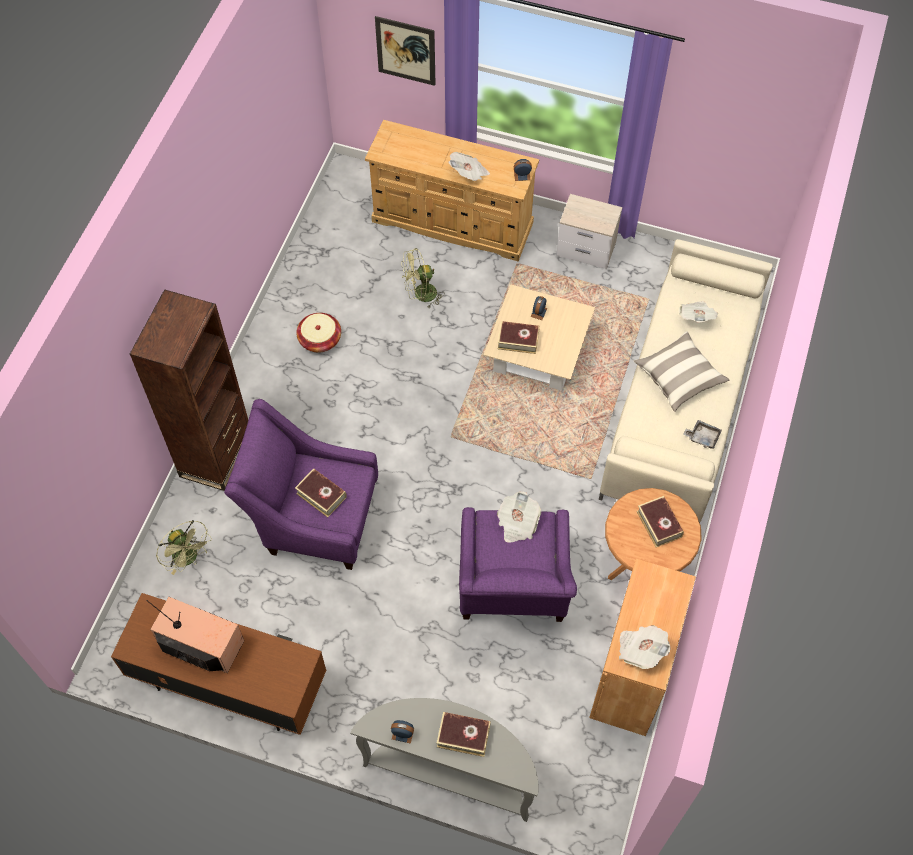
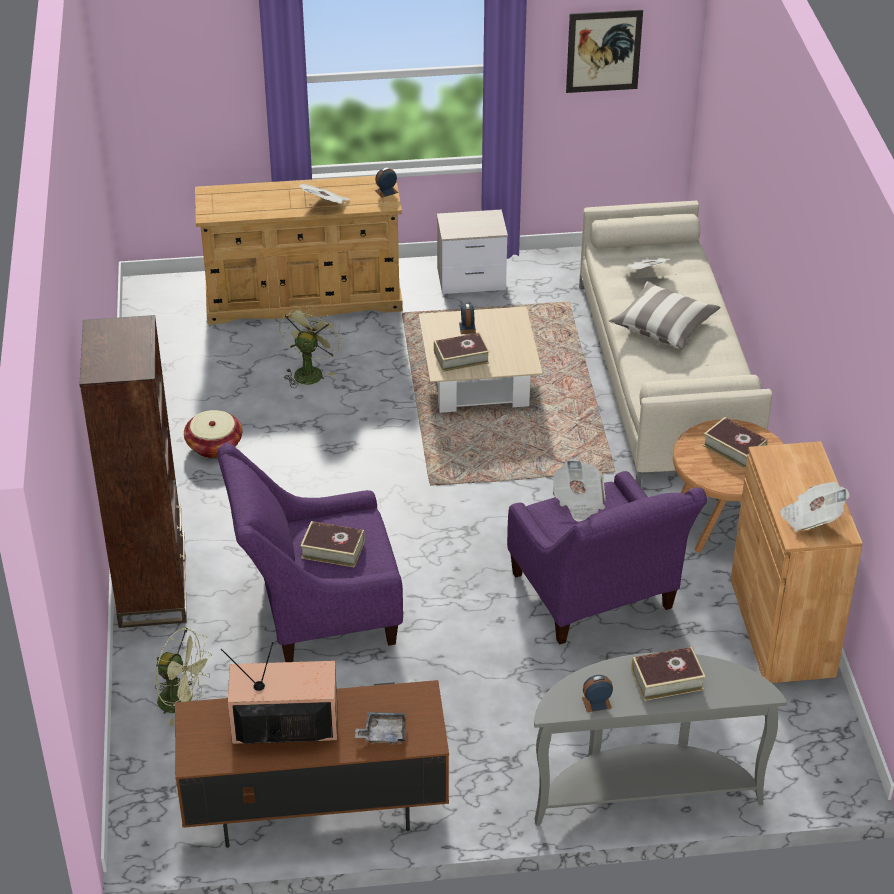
camera: 25 degrees left, 20 degrees down
(406, 51) = (209, 87): picture -> picture (603, 51)
(420, 295) = (309, 371): green fan -> green fan turned 150 degrees clockwise
(702, 437) = (724, 367): grey tray -> grey tray (383, 733)

